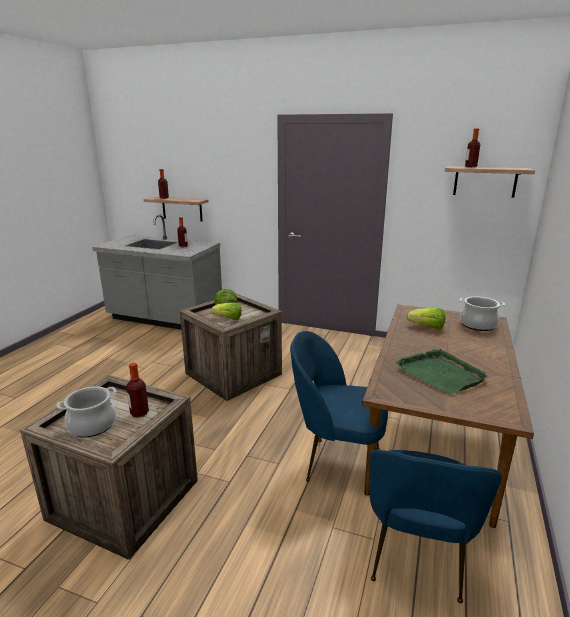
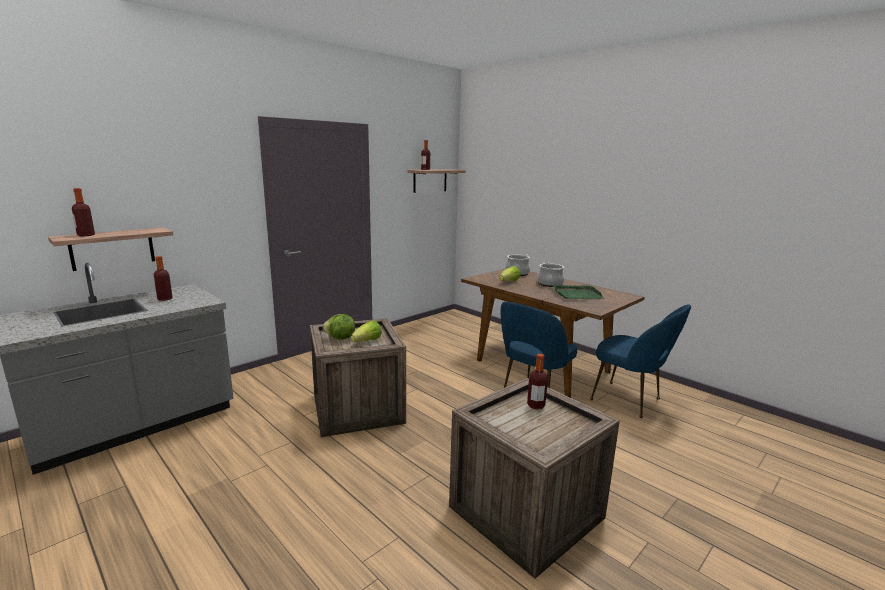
camera: 65 degrees left, 5 degrees down
(92, 425) = (546, 430): cooking pot -> cooking pot (550, 284)

